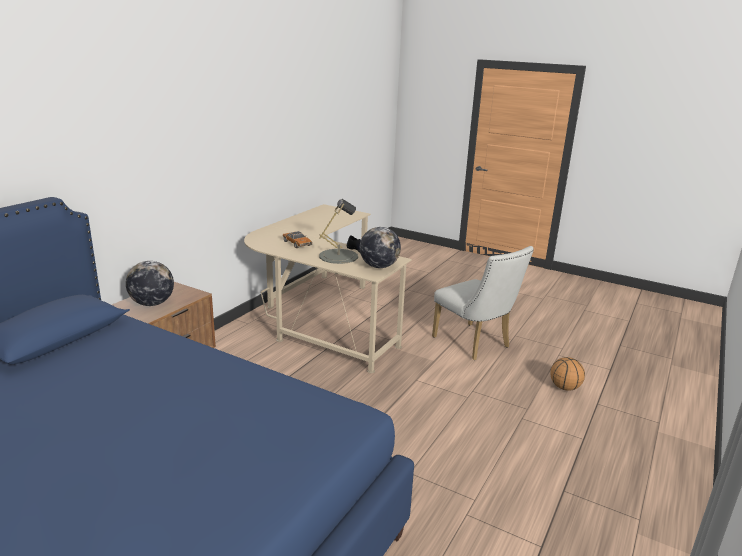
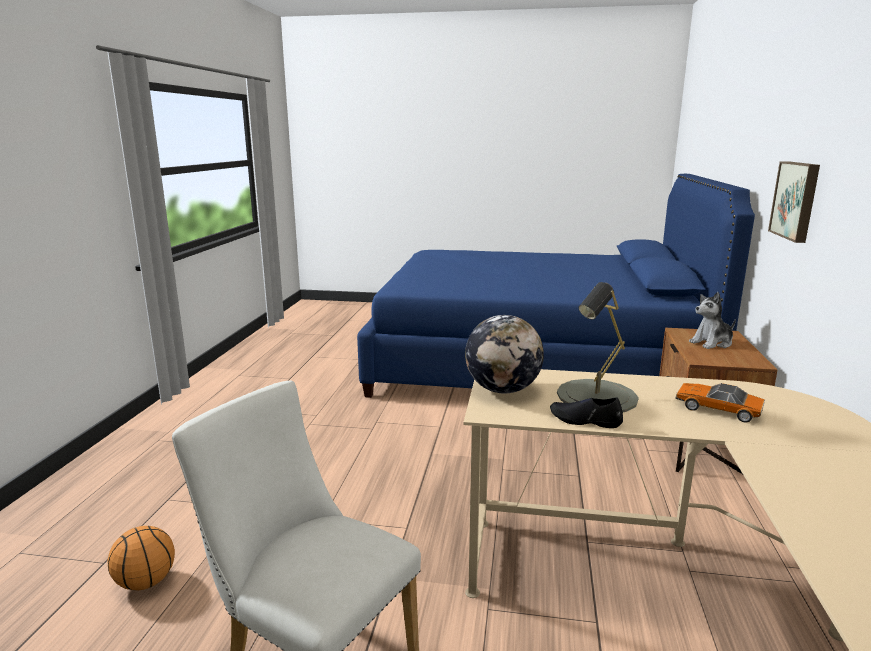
camera: 160 degrees right, 5 degrees down
(132, 177) = (796, 200): none -> picture
(152, 304) = (712, 343): globe -> plush toy

